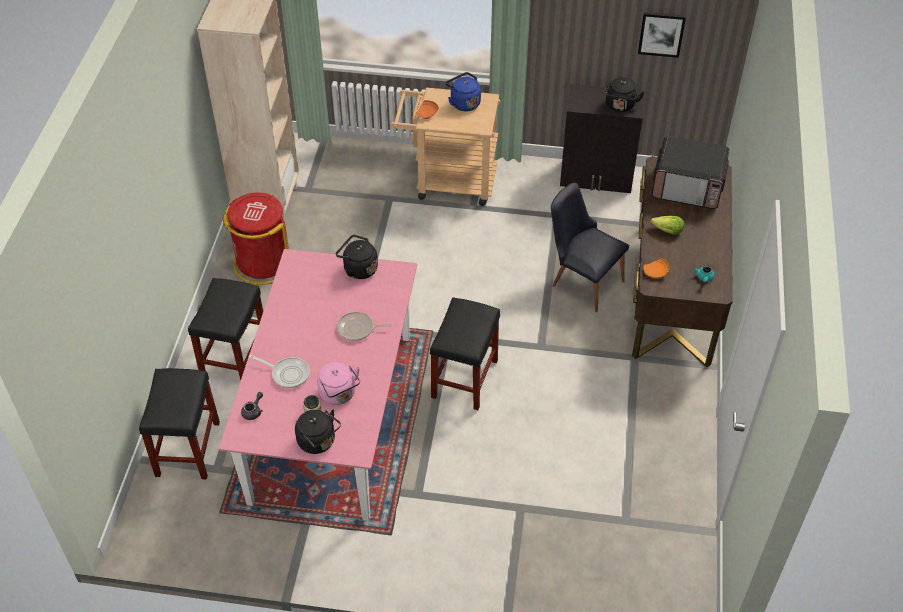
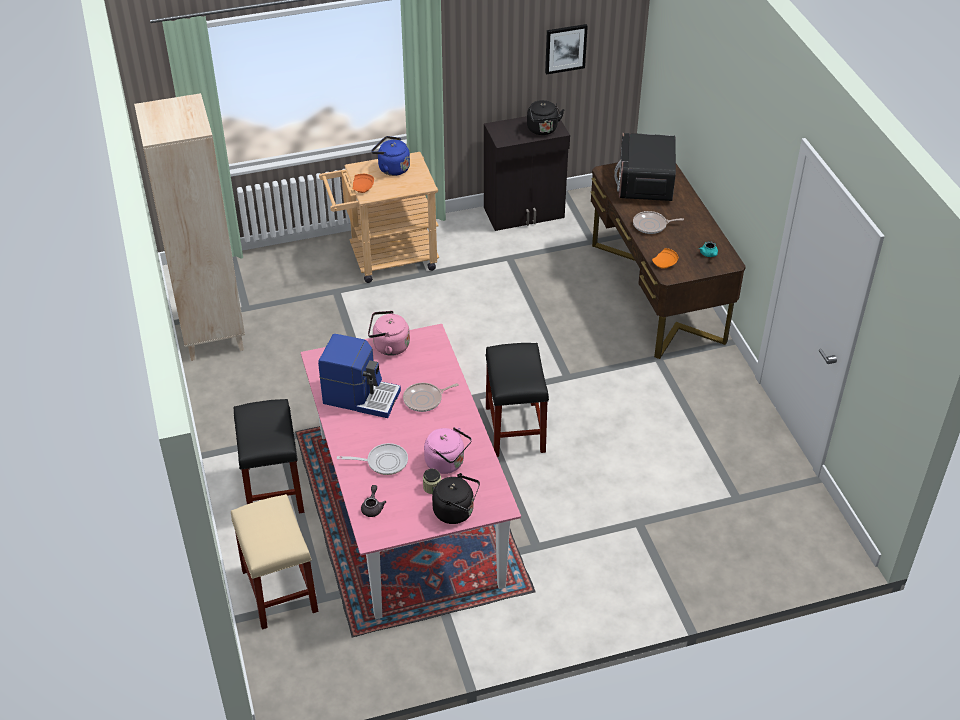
camera: 25 degrees left, 5 degrees down
(188, 448) = (279, 590): black stool -> beige stool
(262, 263) = (244, 391): red trash can -> none
(307, 307) = (361, 396): none -> coffee machine
(358, 269) = (388, 346): black kettle -> pink kettle
(582, 280) = (568, 307): black chair -> none
(667, 231) = (651, 225): lettuce -> frying pan
(688, 187) = (645, 183): microwave -> microwave turned 105 degrees clockwise

